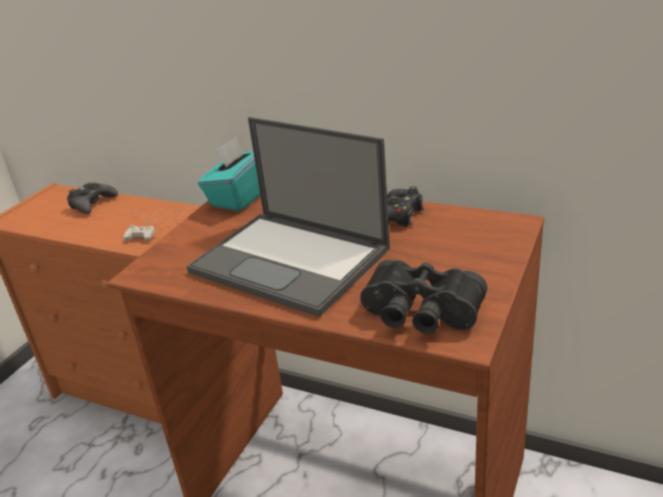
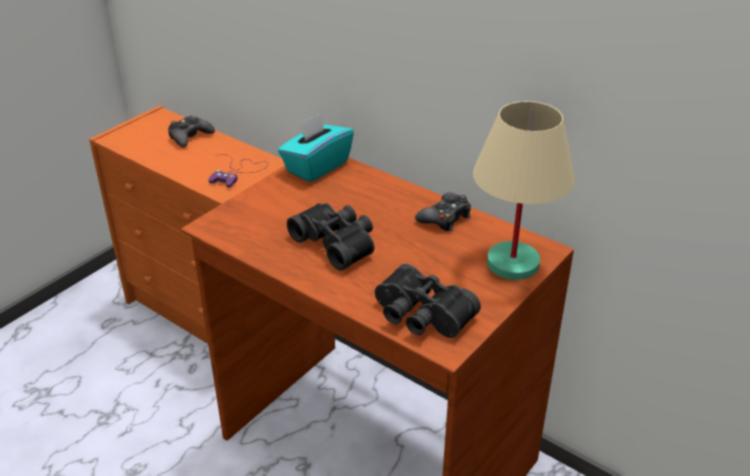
camera: 10 degrees right, 5 degrees up
(153, 225) = (238, 172): white game controller -> purple game controller
(292, 261) = (337, 243): laptop -> black binoculars
(492, 241) = (514, 263): none -> beige table lamp

